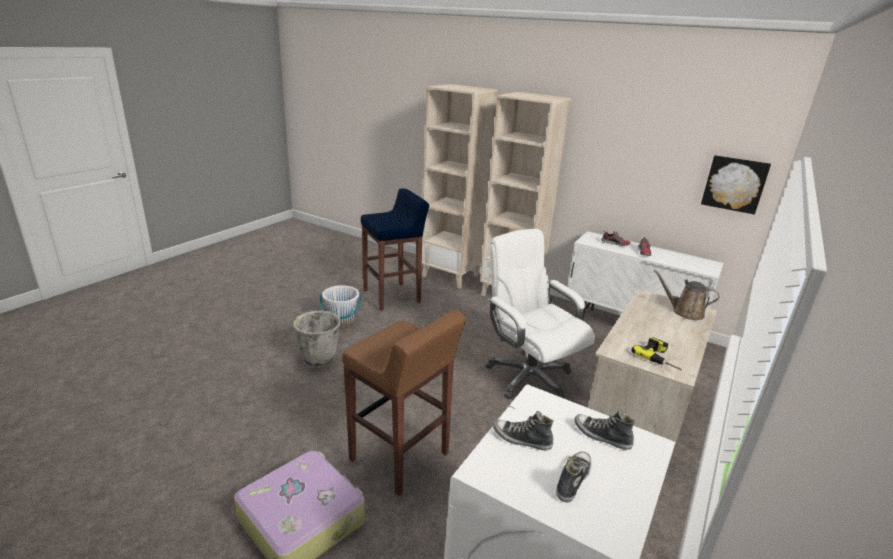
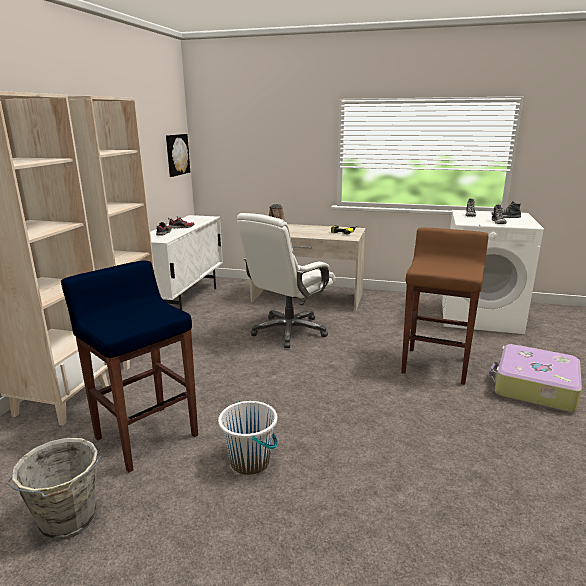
camera: 105 degrees left, 5 degrees down
(317, 358) = (351, 451): grey bucket -> grey bucket (68, 521)

